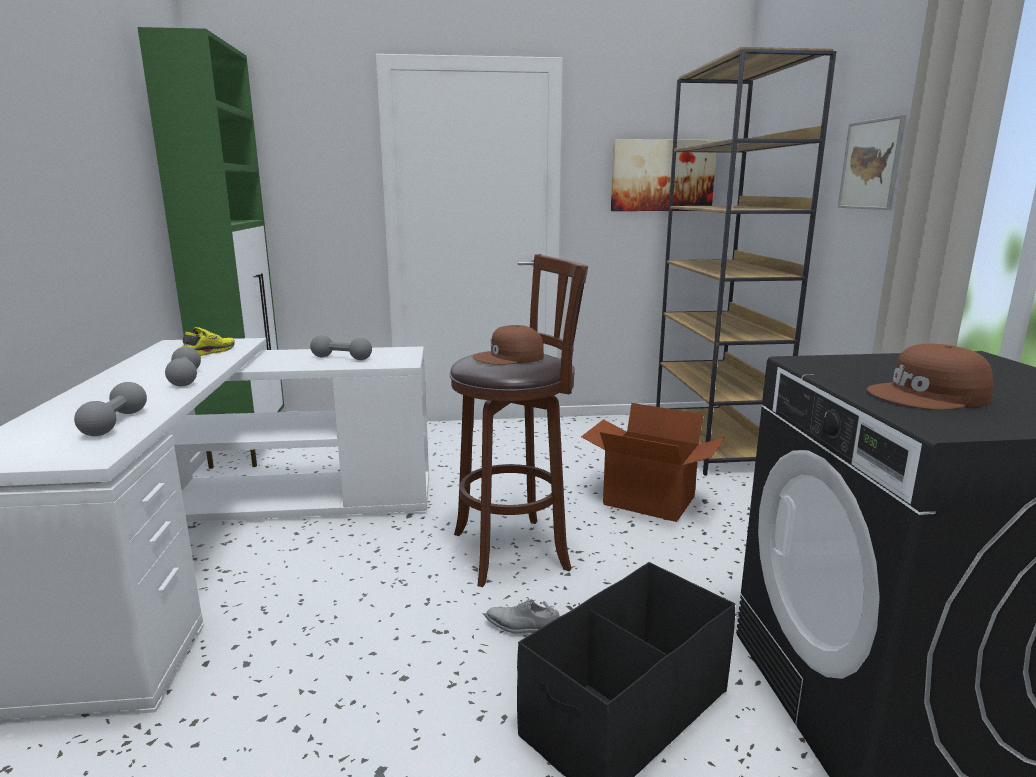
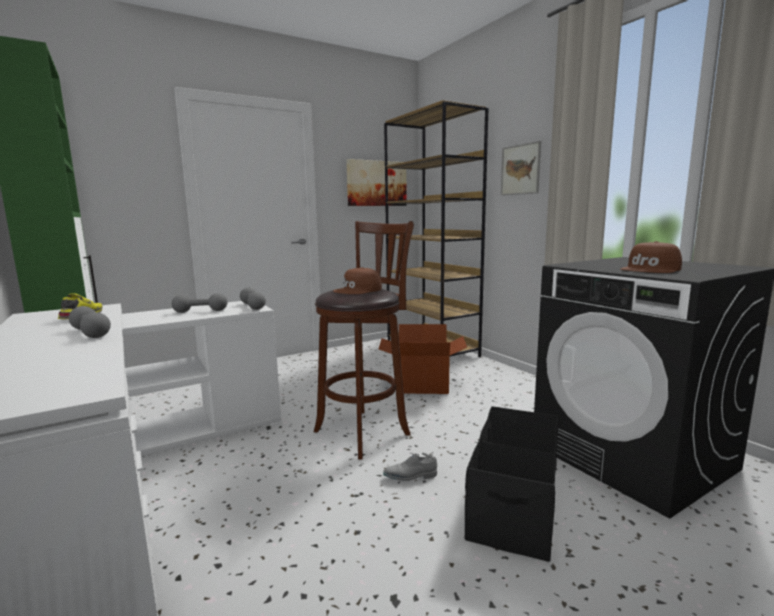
camera: 25 degrees left, 5 degrees down
(115, 423) = (73, 368): grey dumbbell -> grey dumbbell (253, 306)

